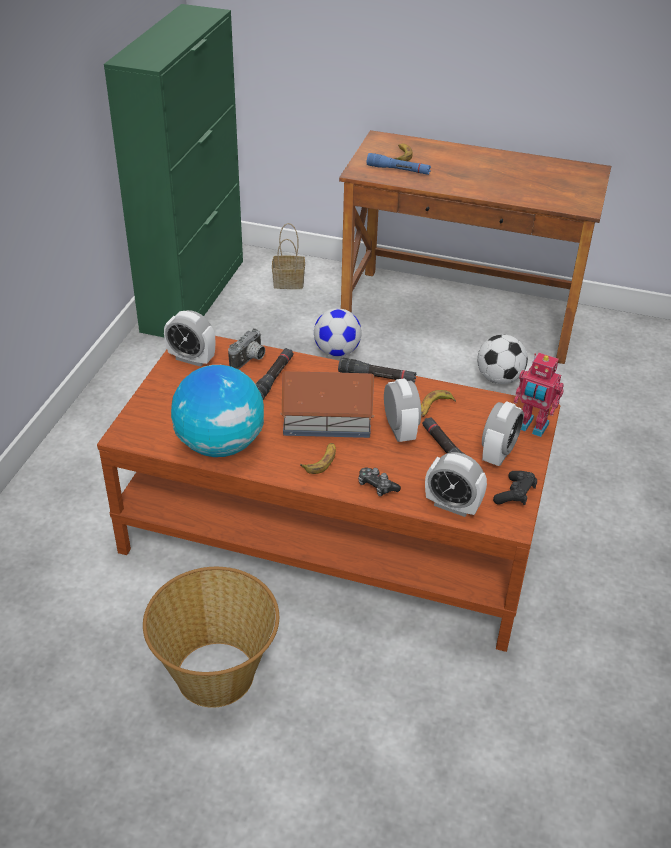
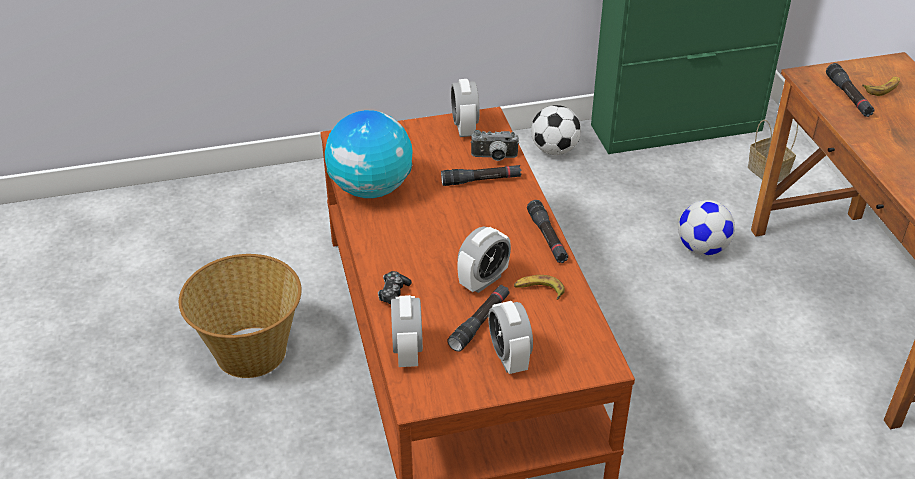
camera: 60 degrees right, 0 degrees up
(321, 461) = (399, 250): banana -> none
(326, 417) = (459, 230): toy house -> none
(398, 170) = (848, 96): blue flashlight -> black flashlight
(498, 454) = (509, 358): alarm clock -> alarm clock turned 75 degrees clockwise
(499, 378) = (798, 383): football -> football (554, 150)
(515, 495) = (458, 390): black game controller -> none
(531, 427) = (573, 368): toy robot -> none

